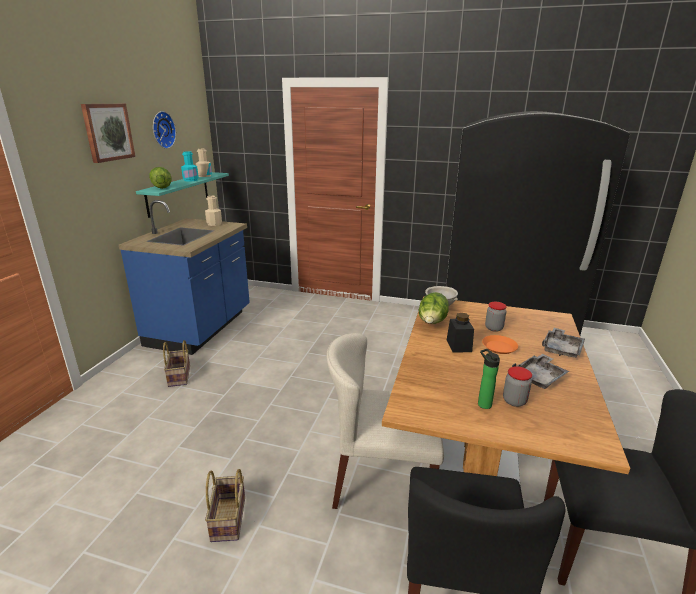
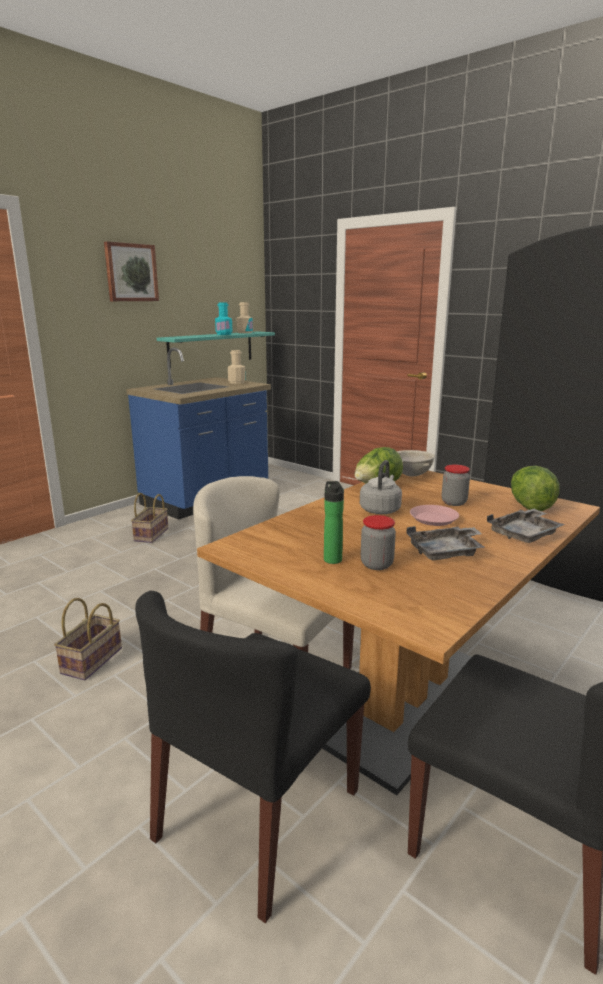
camera: 25 degrees right, 5 degrees down
(161, 187) = (184, 336): lettuce -> lettuce (529, 506)
(162, 130) = (198, 277): wall clock -> none
(459, 346) = (380, 509): black jar -> grey kettle
(499, 347) = (433, 519): orange plate -> pink plate

